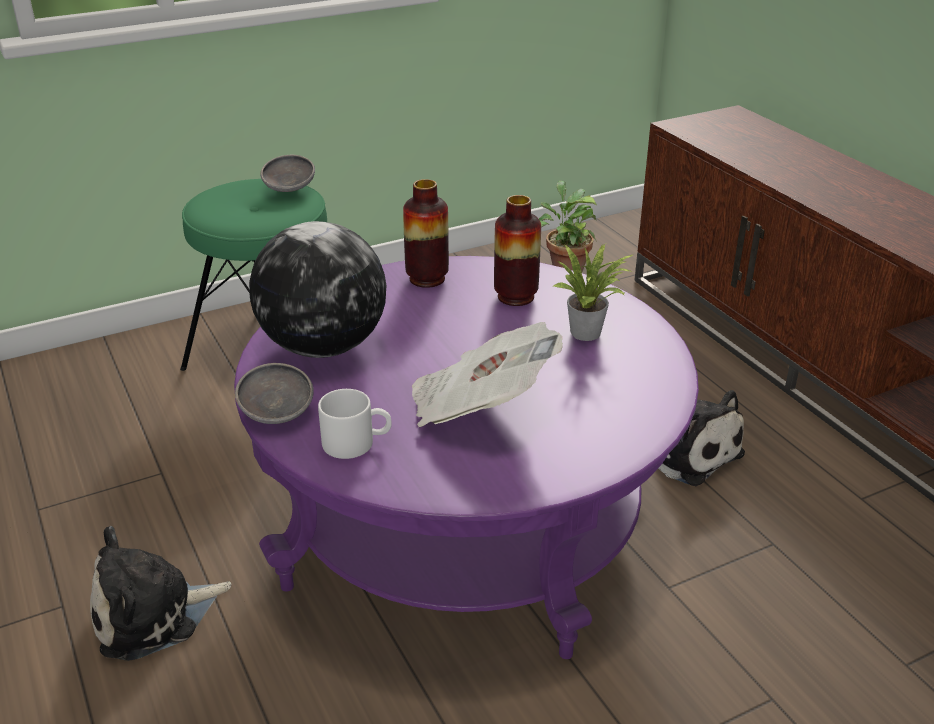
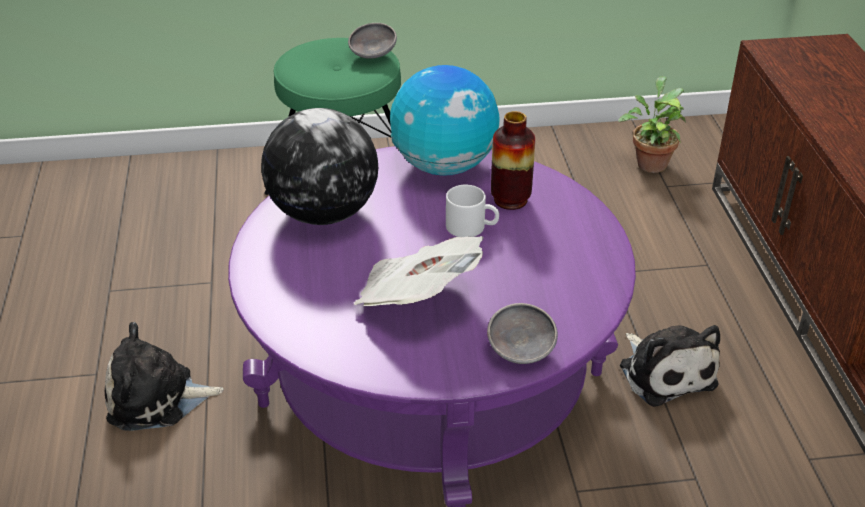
camera: 20 degrees right, 5 degrees up
(276, 415) = (255, 266): grey bowl -> grey bowl (520, 351)
(357, 442) = (303, 305): white mug -> white mug (472, 227)
(427, 279) = (444, 166): vase -> globe
(590, 333) = (554, 249): potted plant -> none

